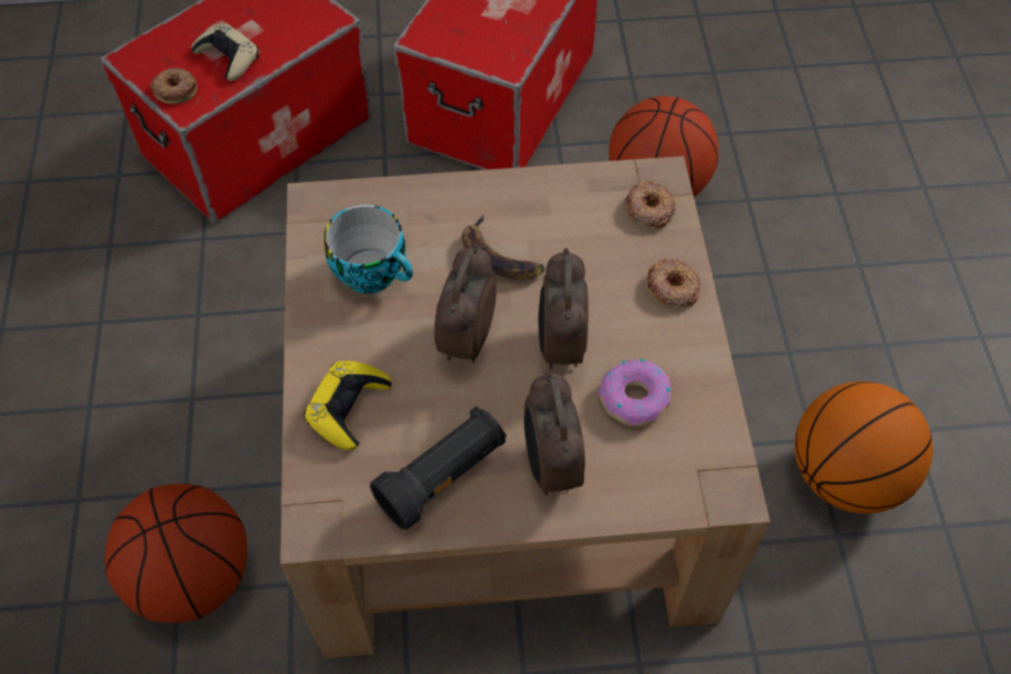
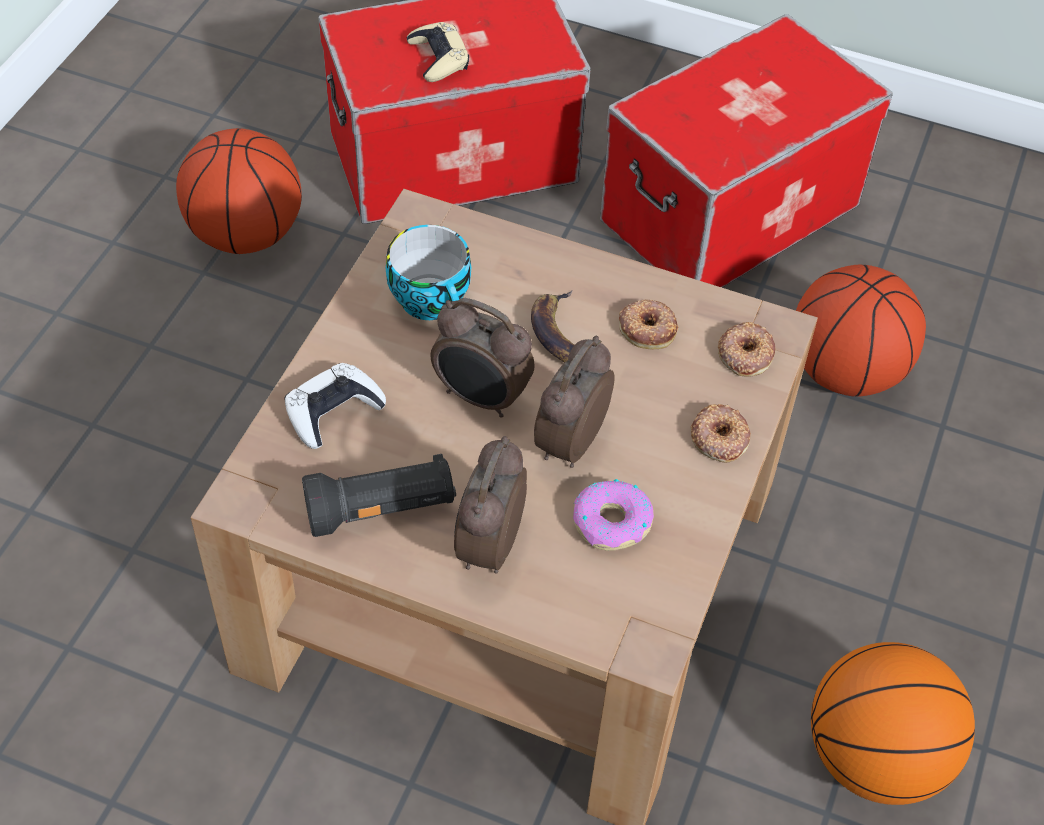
camera: 25 degrees right, 5 degrees down
(175, 89) = (371, 70): donut -> donut (647, 328)
(193, 578) = (154, 542): basketball -> basketball (245, 235)
(348, 408) = (333, 411): yellow game controller -> white game controller
(465, 340) = (481, 398): alarm clock -> alarm clock turned 105 degrees counterclockwise

